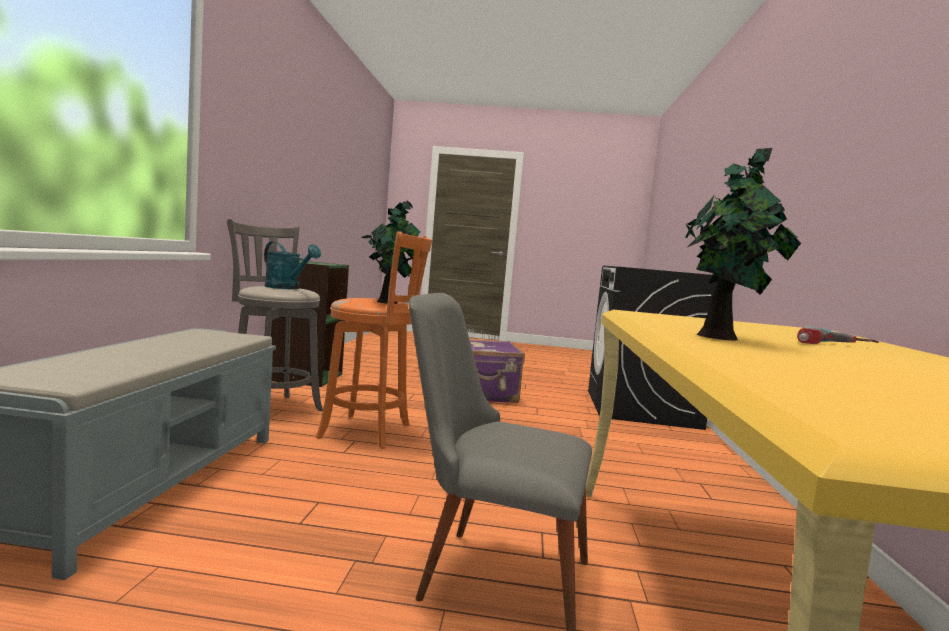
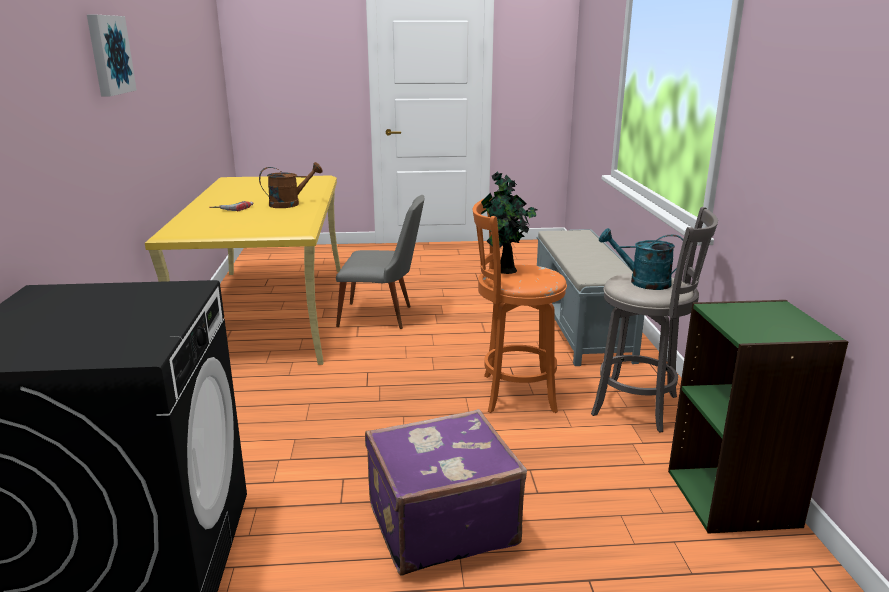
camera: 170 degrees right, 15 degrees up
(721, 337) = (290, 204): potted plant -> brown watering can
(878, 87) = (108, 55): none -> picture

